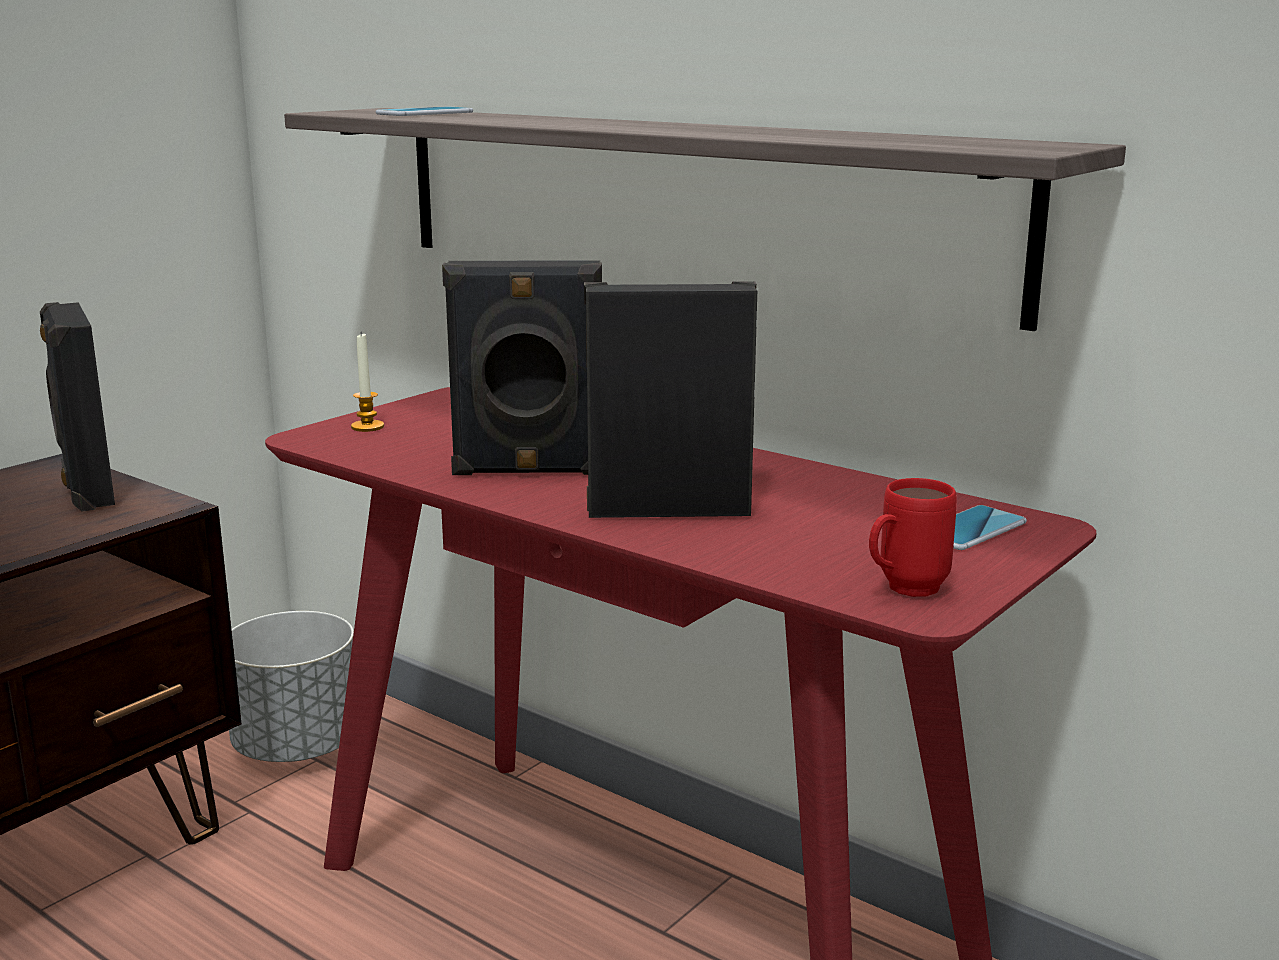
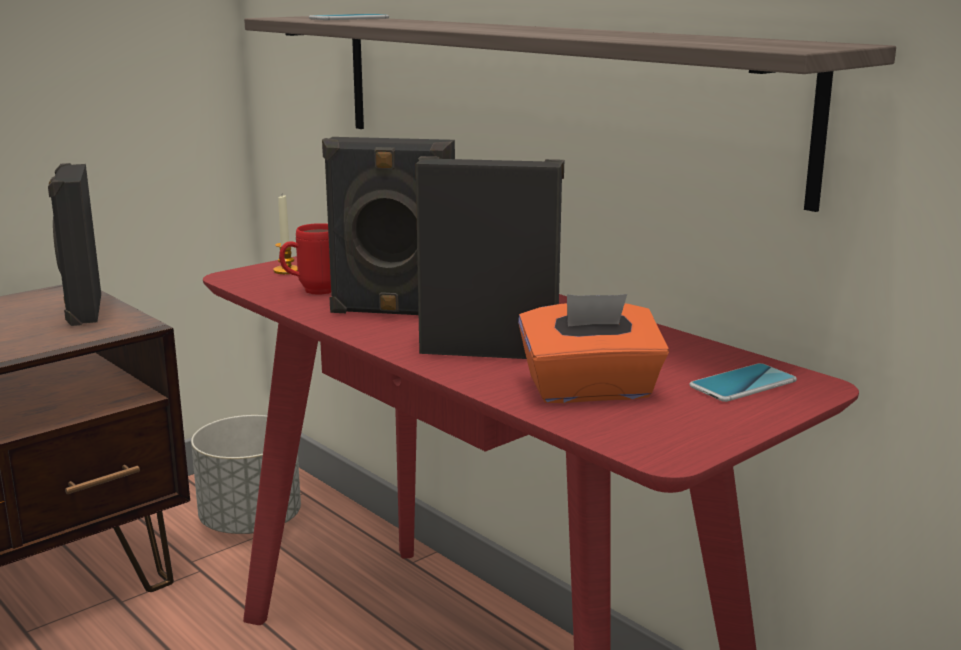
camera: 10 degrees right, 0 degrees up
(808, 548) = (590, 391): none -> orange tissue box
(903, 591) = (653, 434): red mug -> red mug (311, 291)

